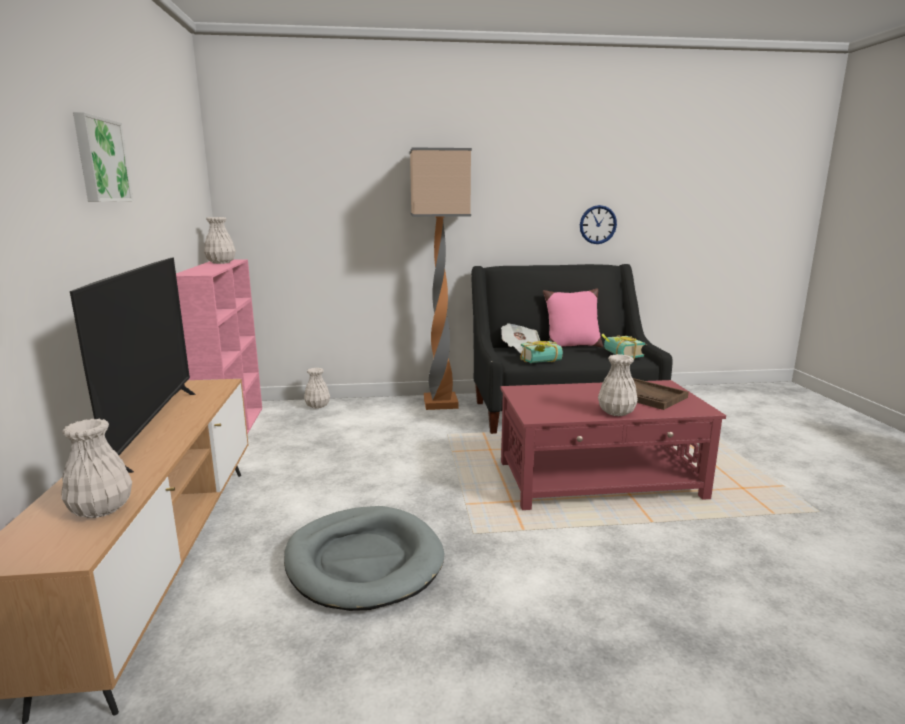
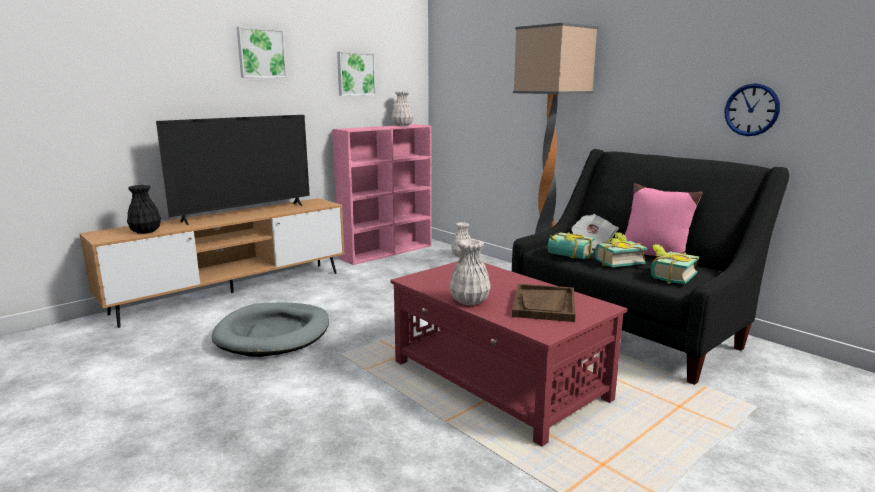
camera: 55 degrees right, 0 degrees up
(101, 510) = (145, 231): white vase -> black vase
(172, 194) = (355, 74): none -> picture
(573, 356) = (616, 262): none -> book

